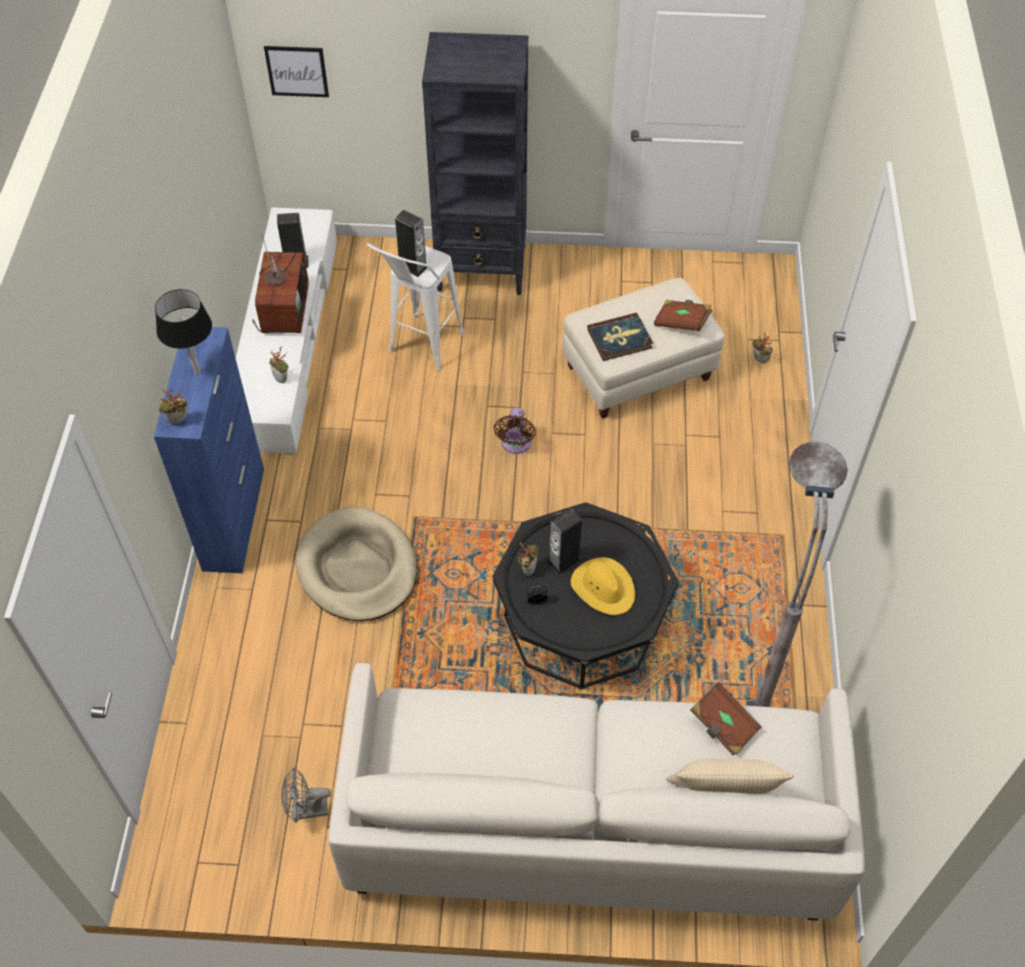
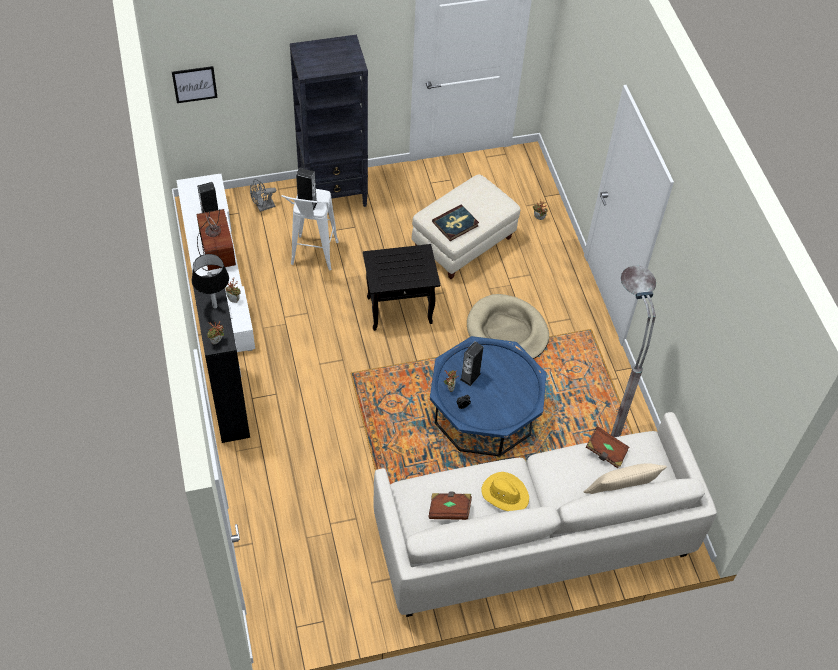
camera: 20 degrees left, 0 degrees up
(234, 518) = (229, 402): blue cabinet -> black cabinet
(306, 810) = (354, 576): grey fan -> grey fan (263, 207)
(357, 568) = (326, 415): beige dog bed -> beige dog bed (507, 331)
(515, 444) = (400, 309): brown fan -> black side table
(581, 619) = (484, 412): black coffee table -> blue coffee table
(603, 588) = (501, 387): yellow hat -> yellow hat (505, 494)
(682, 322) = (491, 204): brown book -> brown book (449, 509)

